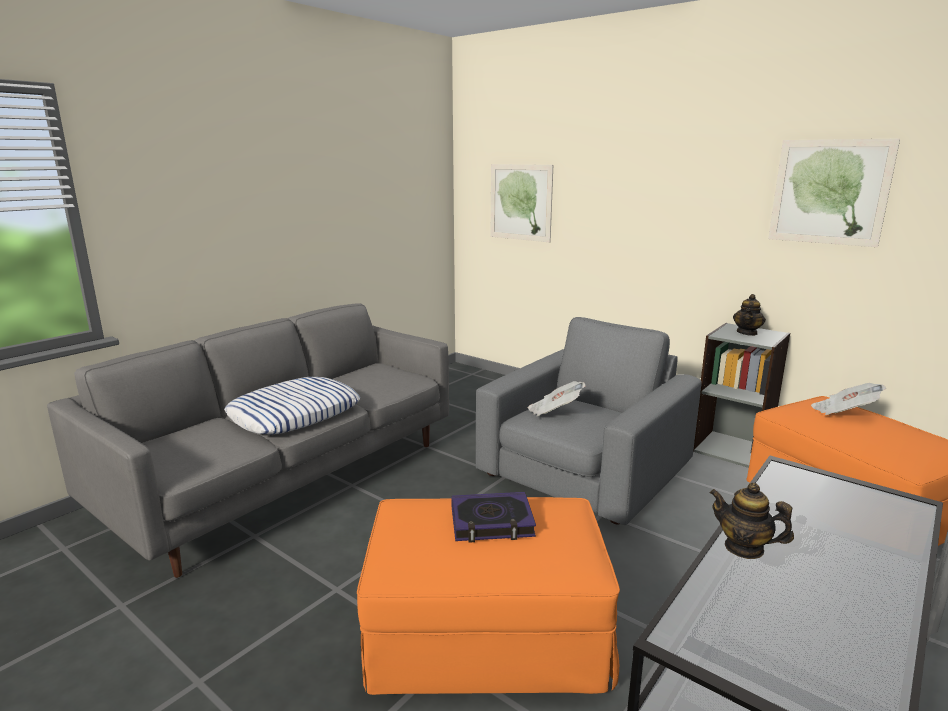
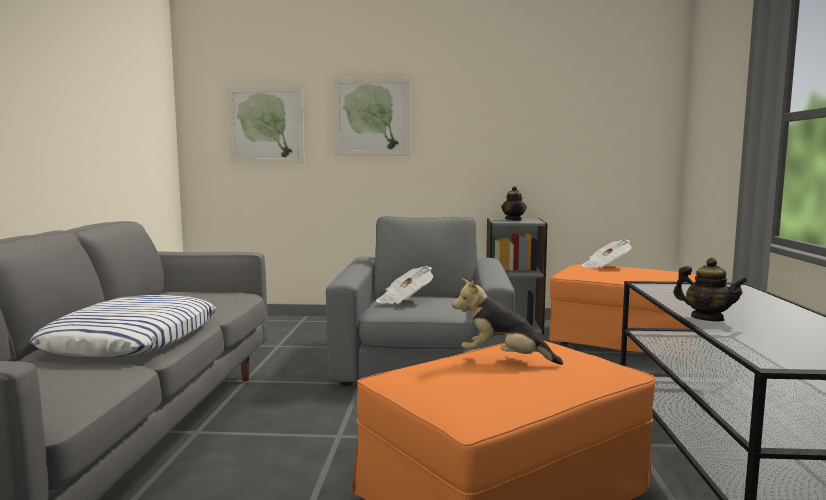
camera: 35 degrees left, 10 degrees down
(491, 522) = (503, 359): book -> plush toy
(744, 548) = (707, 318): teapot -> teapot turned 135 degrees counterclockwise
(829, 192) = (551, 103): picture -> picture (372, 117)

